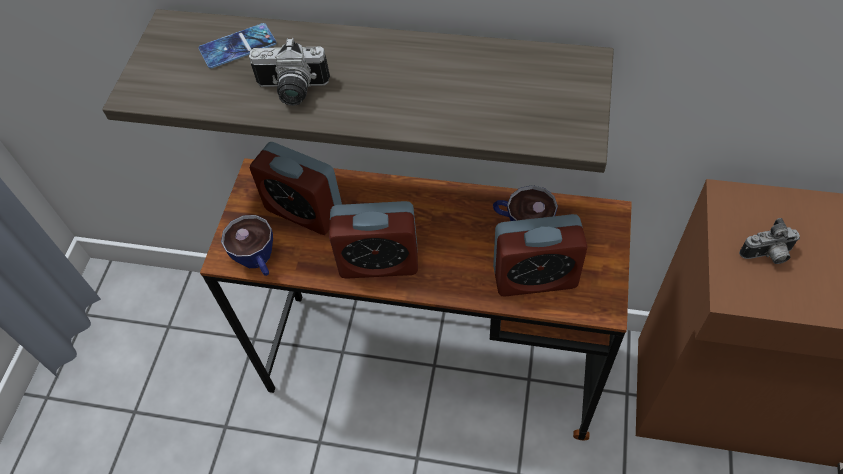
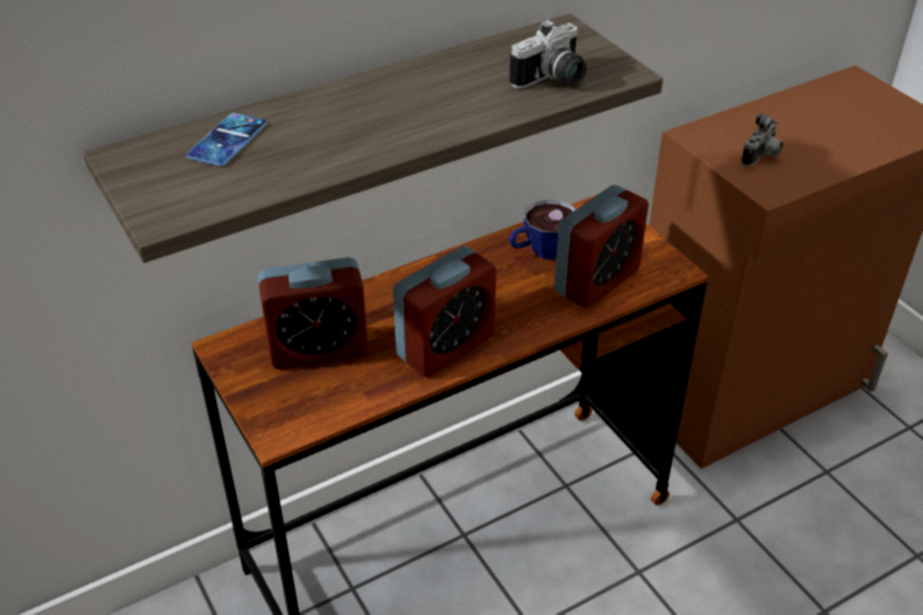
camera: 45 degrees left, 15 degrees down
(258, 261) = (319, 415): cup -> none
(292, 91) = (335, 146): camera -> camera (553, 80)

